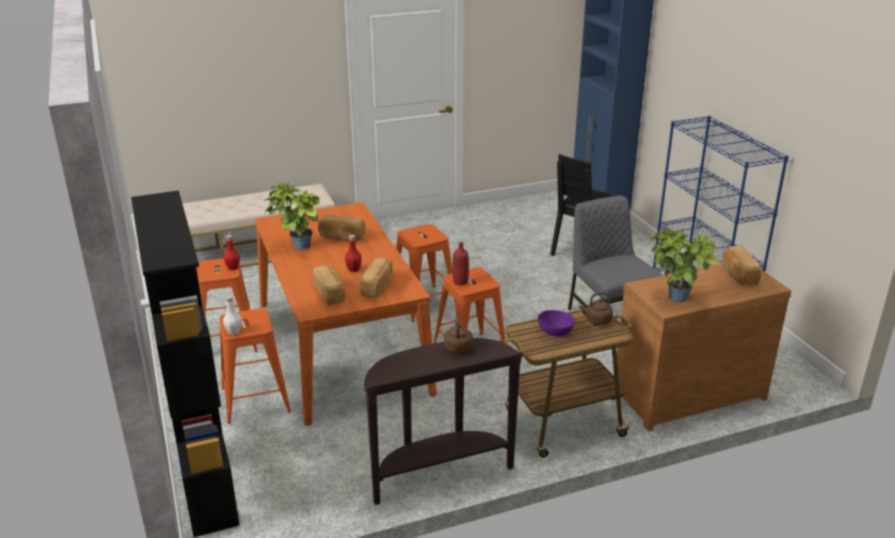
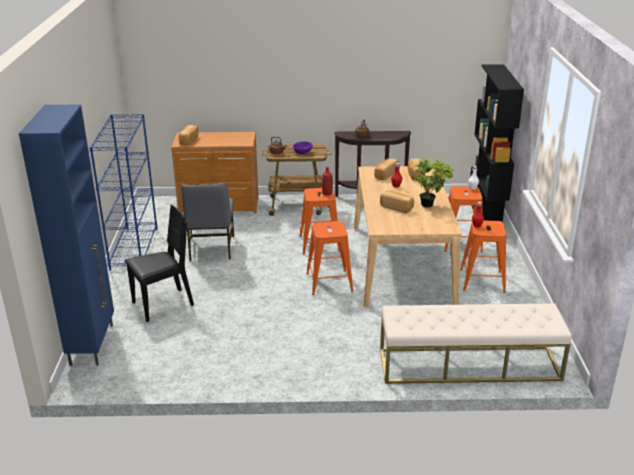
camera: 160 degrees left, 0 degrees up
(341, 346) = (401, 263): orange dining table -> beige dining table
(674, 300) = (240, 136): potted plant -> none

